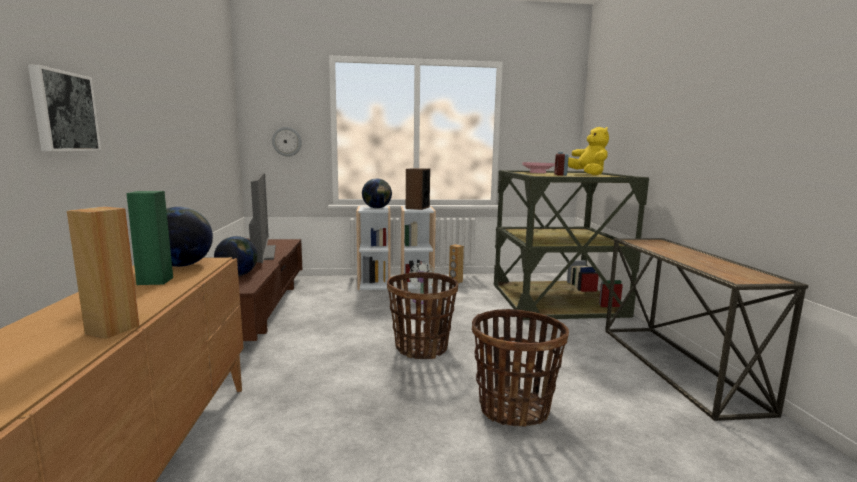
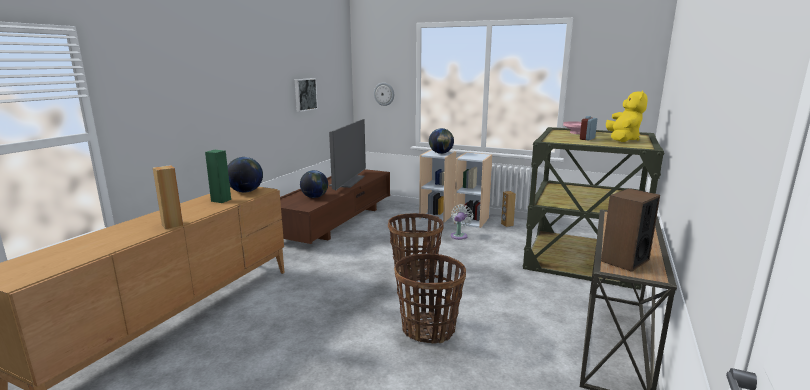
camera: 30 degrees right, 5 degrees up
(63, 111) = (193, 101): picture -> picture (305, 94)
(417, 208) = (475, 155): speaker -> speaker (624, 260)

